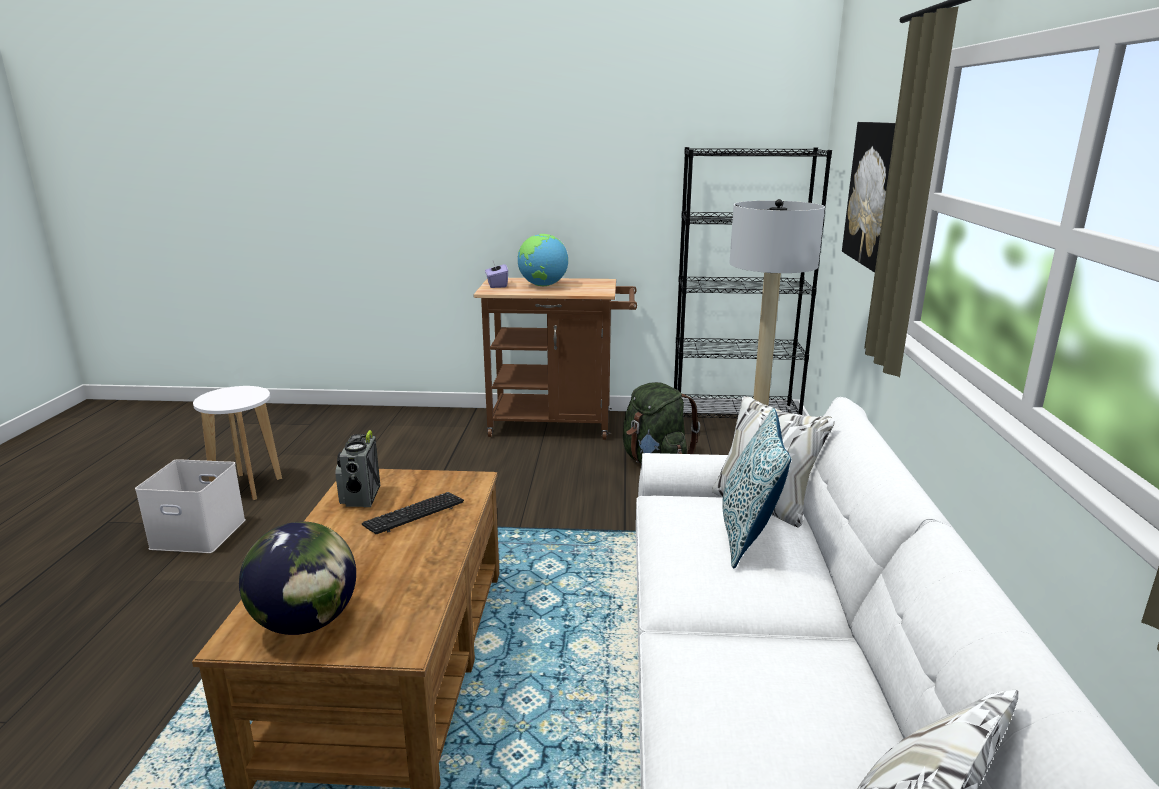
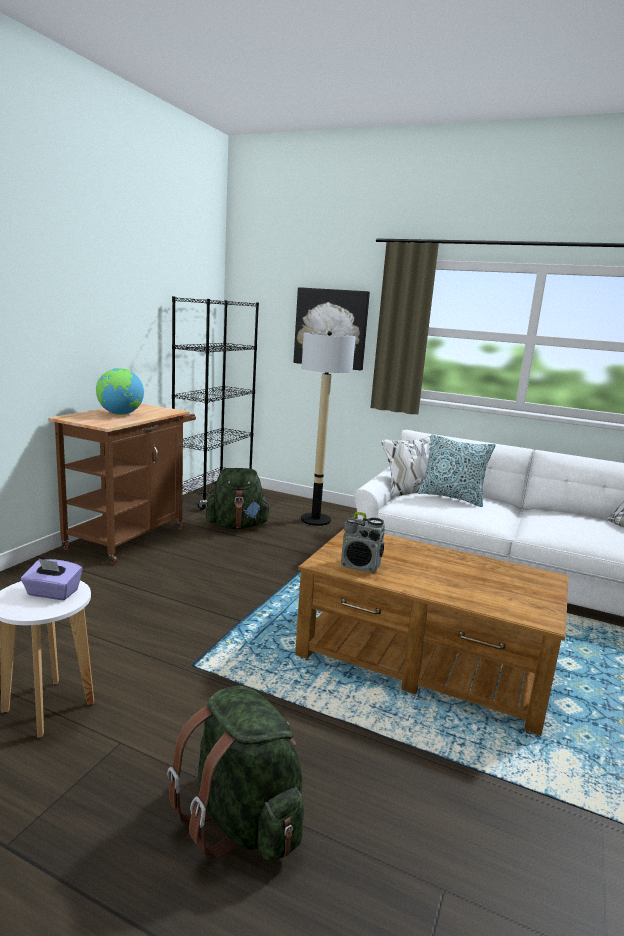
camera: 70 degrees left, 5 degrees down
(113, 598) = (242, 819): none -> green backpack
(196, 534) = (138, 751): white storage box -> none
(306, 623) = (526, 598): globe -> none
(414, 514) = (398, 554): keyboard -> none
(497, 285) = (89, 420): purple tissue box -> purple tissue box (52, 593)

